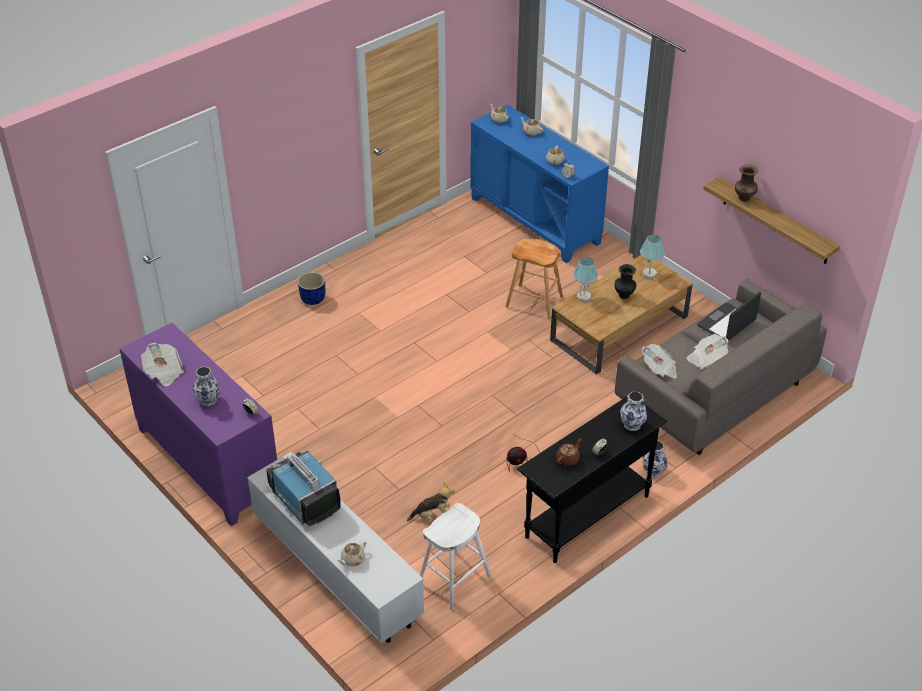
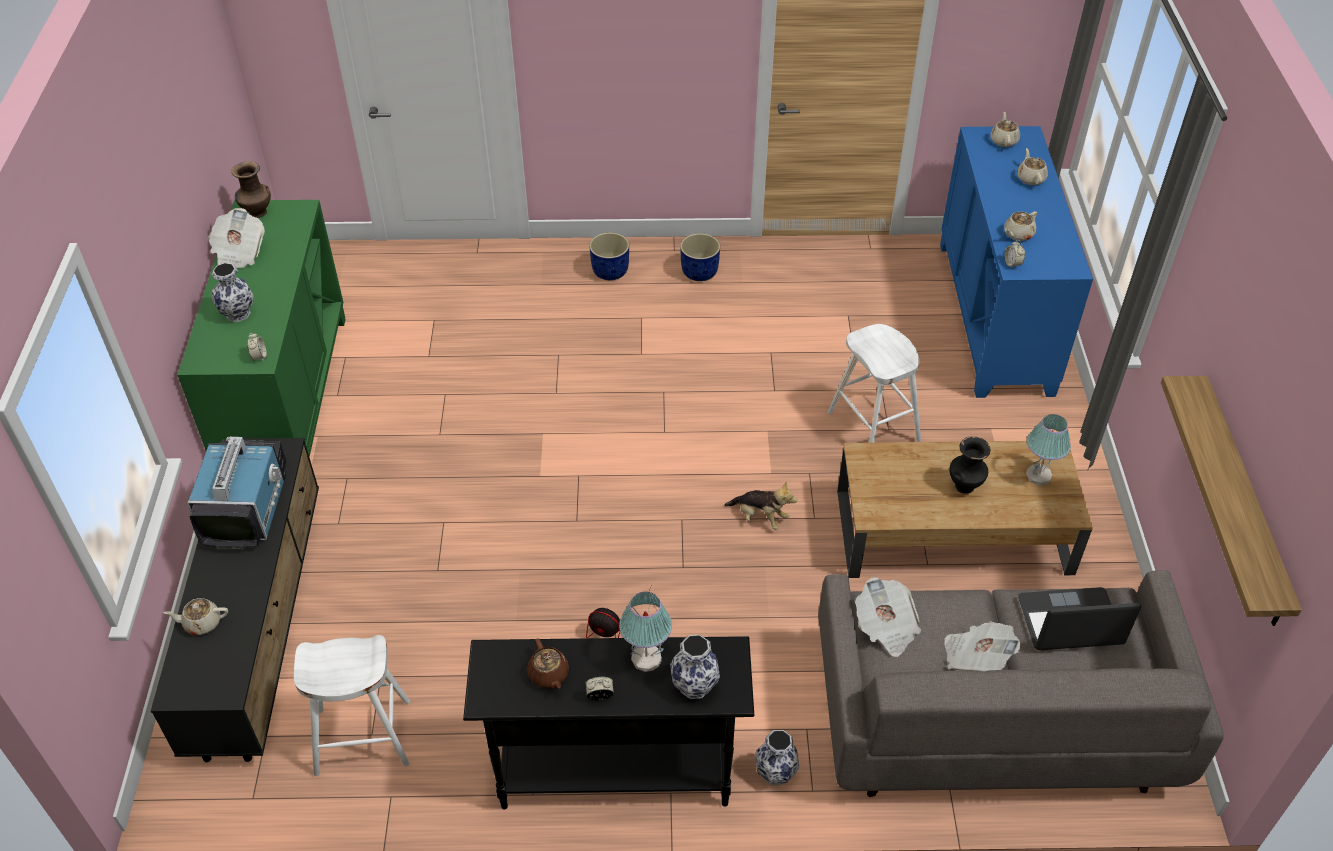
camera: 40 degrees right, 5 degrees up
(207, 462) = (286, 400): purple cabinet -> green cabinet
(336, 569) = (260, 623): white tv stand -> black tv stand
(363, 274) = (699, 273): none -> blue planter
(432, 515) = (435, 631): plush toy -> plush toy (760, 517)
(534, 302) = (873, 426): brown stool -> white stool
(568, 459) = (549, 675): brown teapot -> brown teapot turned 75 degrees clockwise
(583, 297) = (903, 454): table lamp -> table lamp (646, 659)
(744, 199) = (1209, 433): brown vase -> brown vase (257, 213)

